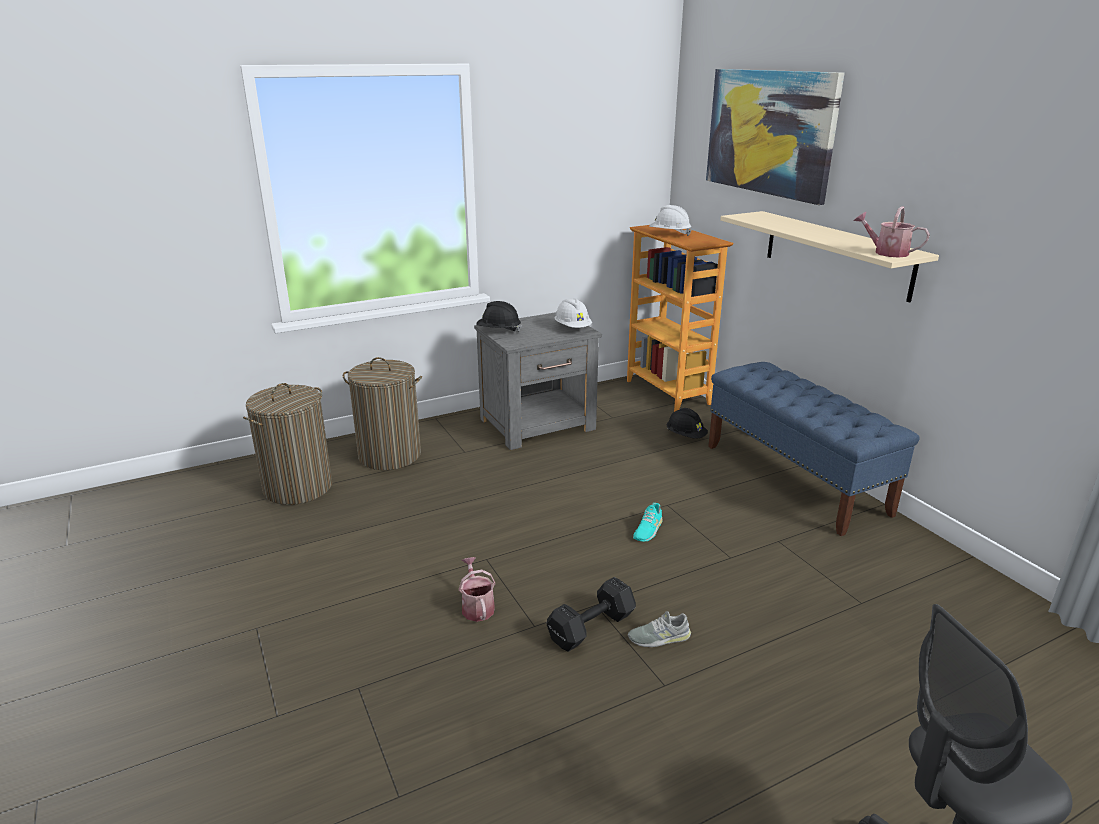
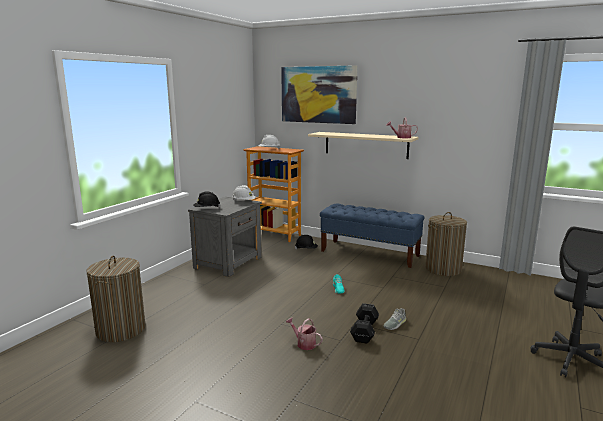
camera: 35 degrees left, 10 degrees down
(390, 455) = (161, 298): laundry basket -> laundry basket (443, 269)

